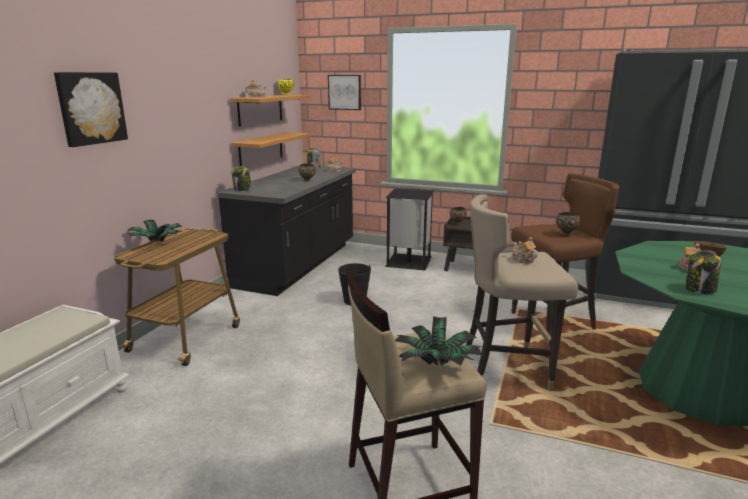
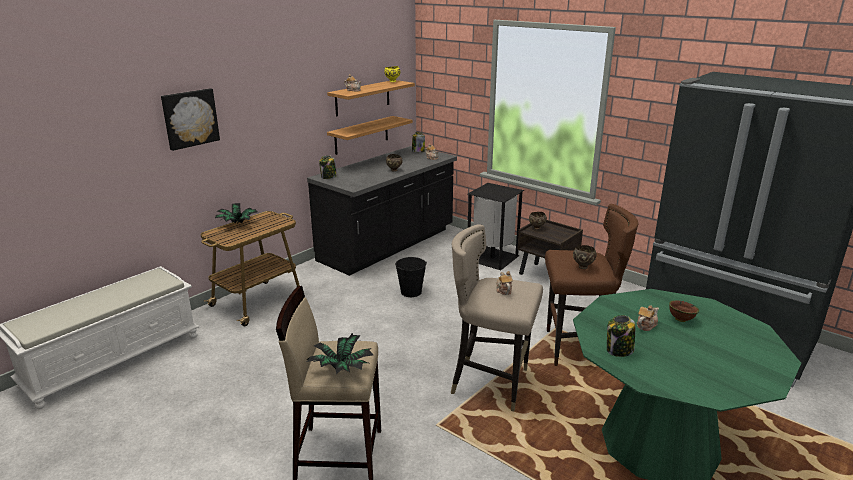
camera: 20 degrees right, 5 degrees up
(345, 92) = (453, 79): picture -> none

